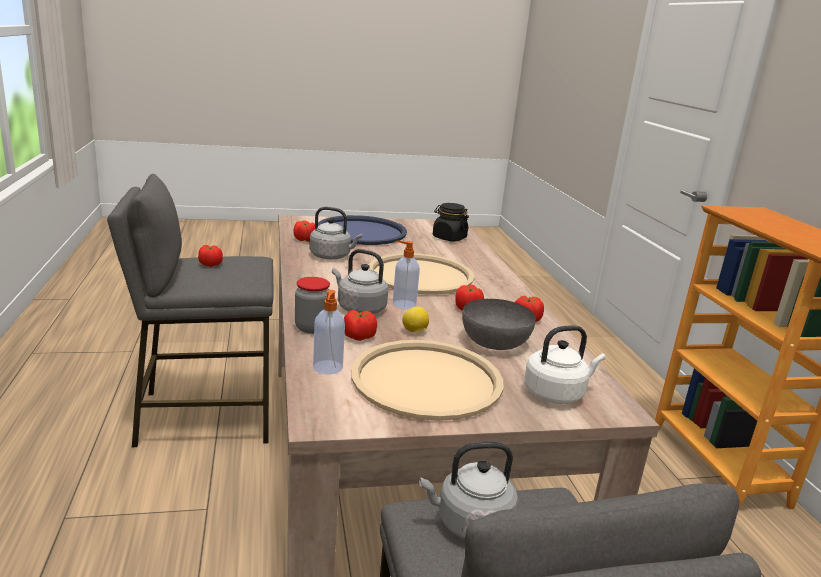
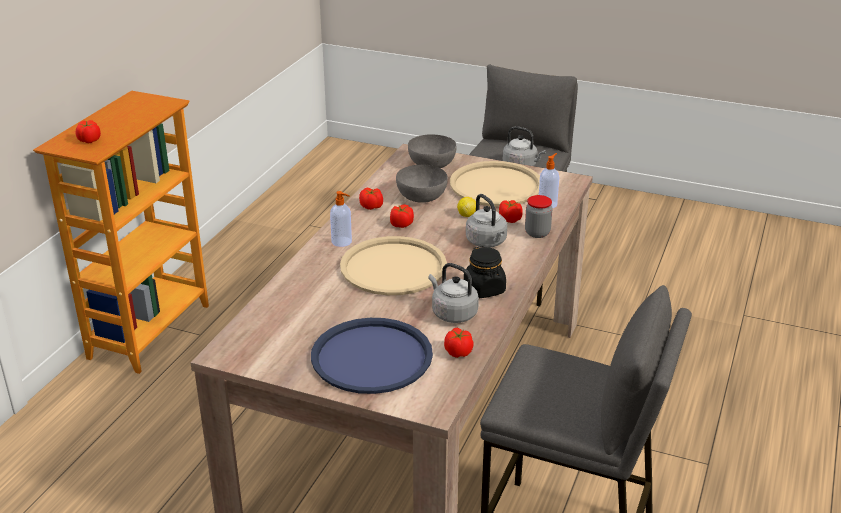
camera: 145 degrees left, 10 degrees up
(210, 264) = (569, 399): tomato -> tomato (89, 140)
(403, 304) = (448, 239): soap dispenser -> soap dispenser (342, 242)
(449, 238) = (277, 321): black jar -> black jar (484, 289)
(557, 393) = (431, 164): white kettle -> grey bowl

